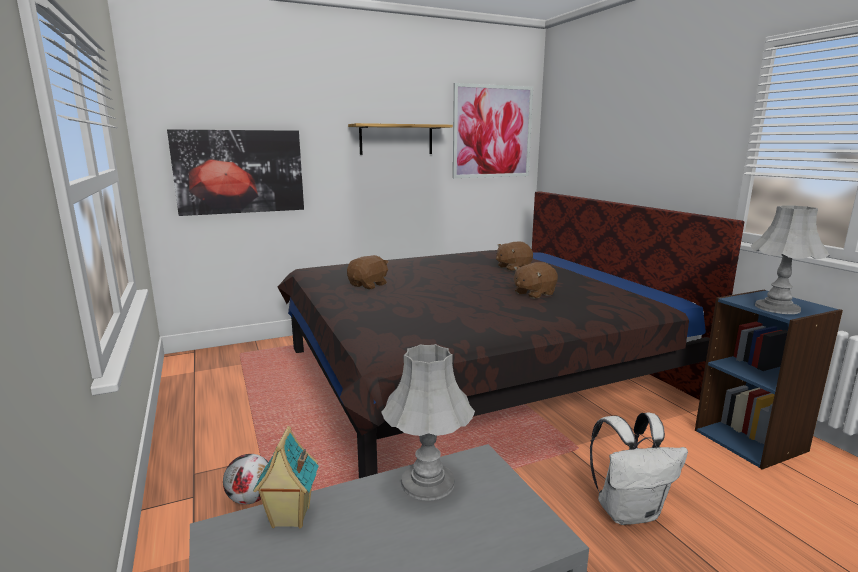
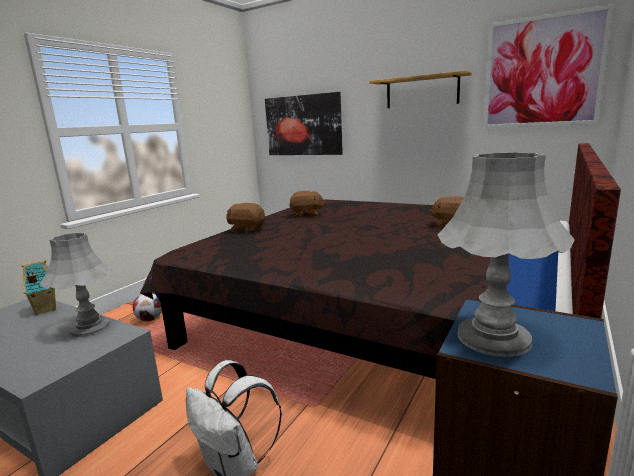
camera: 55 degrees right, 0 degrees up
(533, 293) = (383, 247): brown plush toy -> brown plush toy (246, 229)

